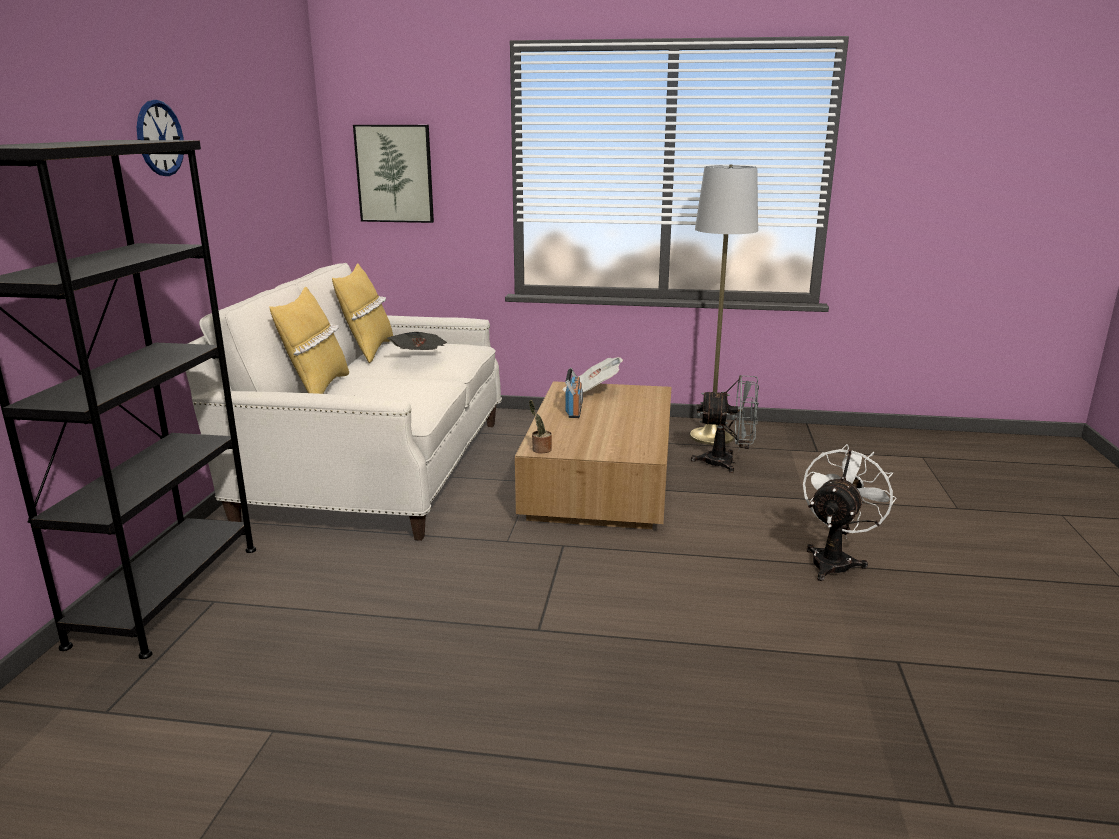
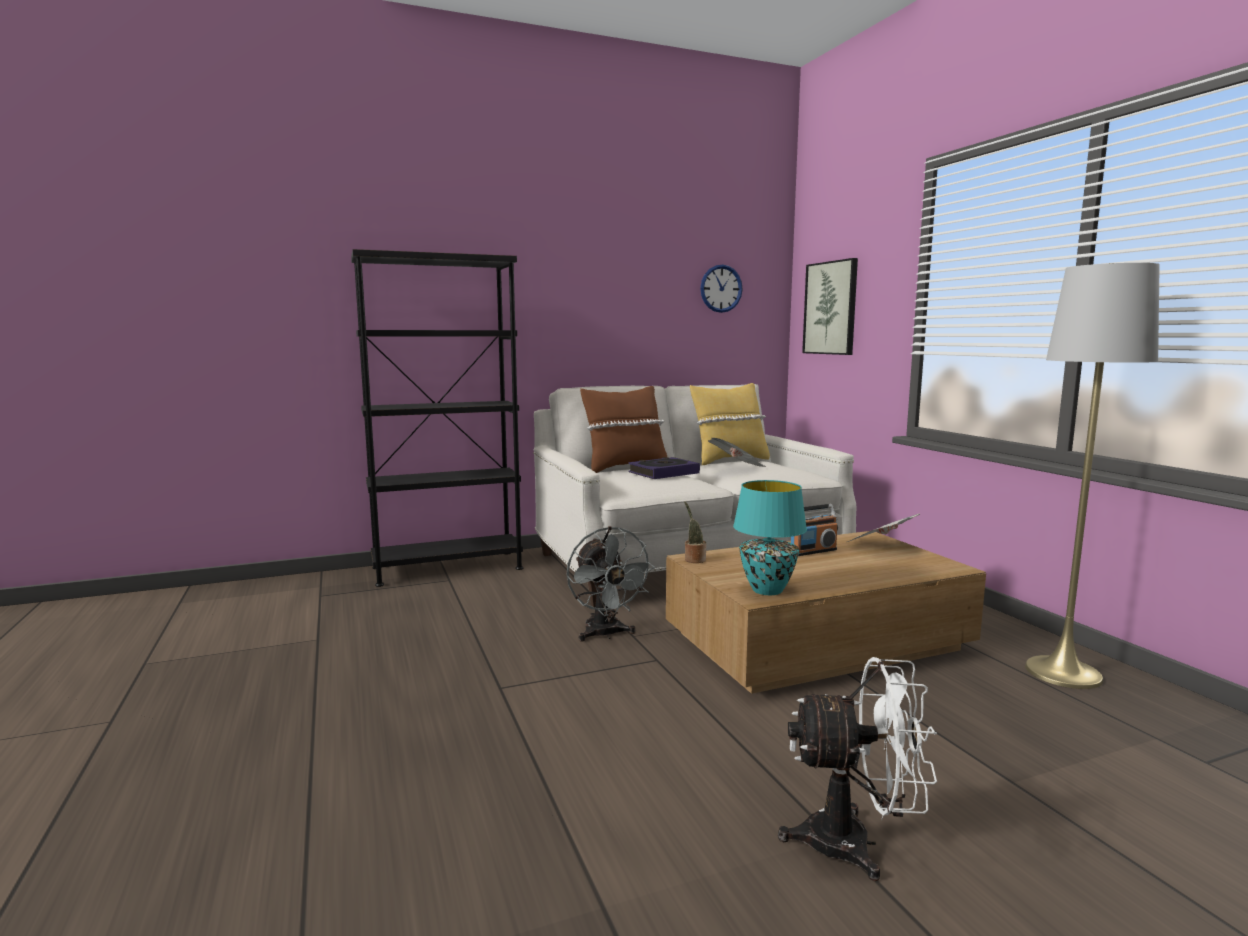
camera: 60 degrees right, 10 degrees down
(160, 138) = (559, 265): wall clock -> wall clock (721, 288)
(317, 389) = (625, 468): yellow pillow -> brown pillow
(386, 382) = (663, 473): none -> book
(637, 448) = (768, 590): none -> turquoise table lamp
(727, 463) = (1005, 699): grey fan -> grey fan (606, 634)

